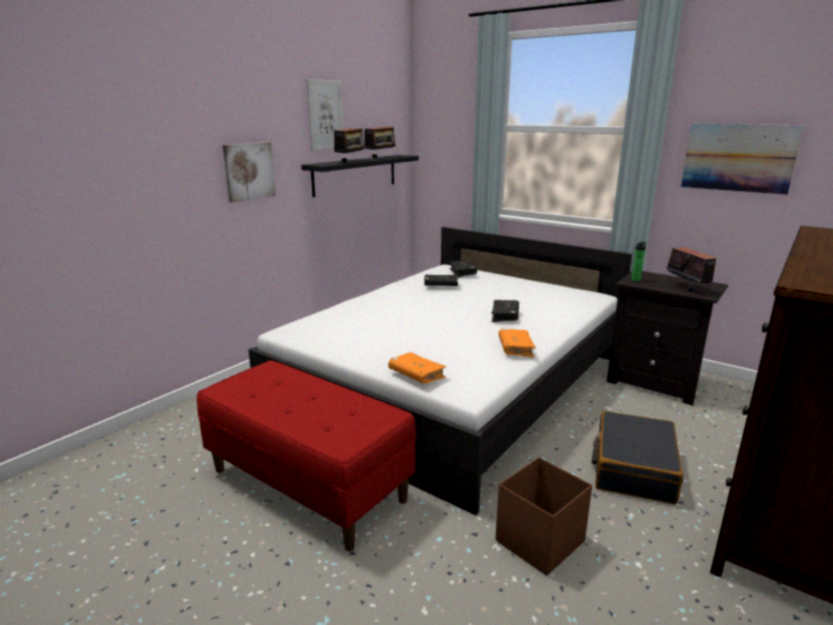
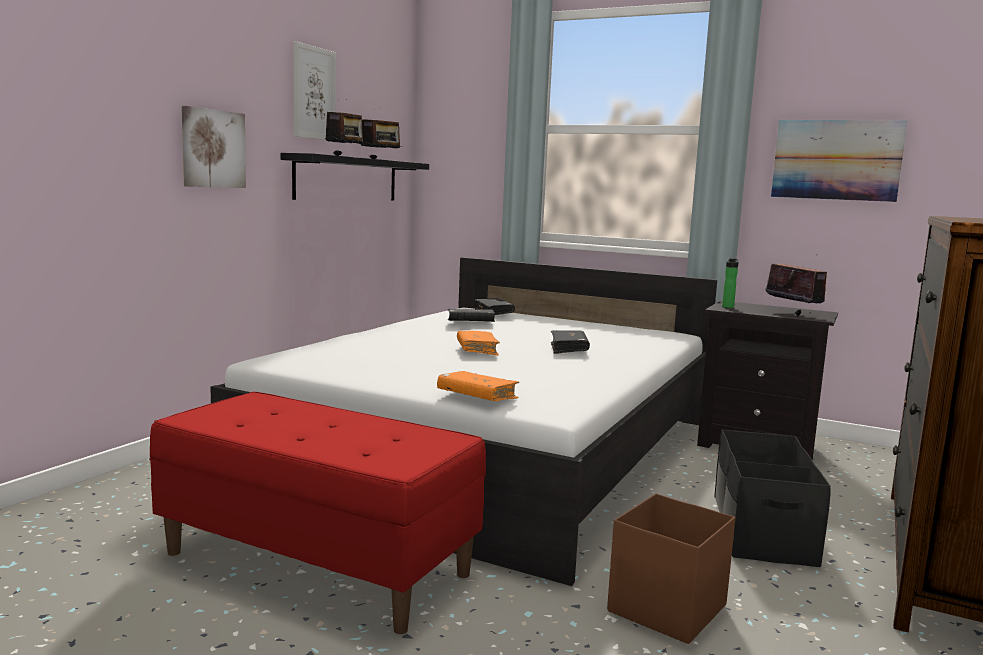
camera: 10 degrees left, 10 degrees down
(515, 348) = (597, 375): orange book -> orange book (477, 350)
(633, 468) = (761, 529): black suitcase -> black storage box

